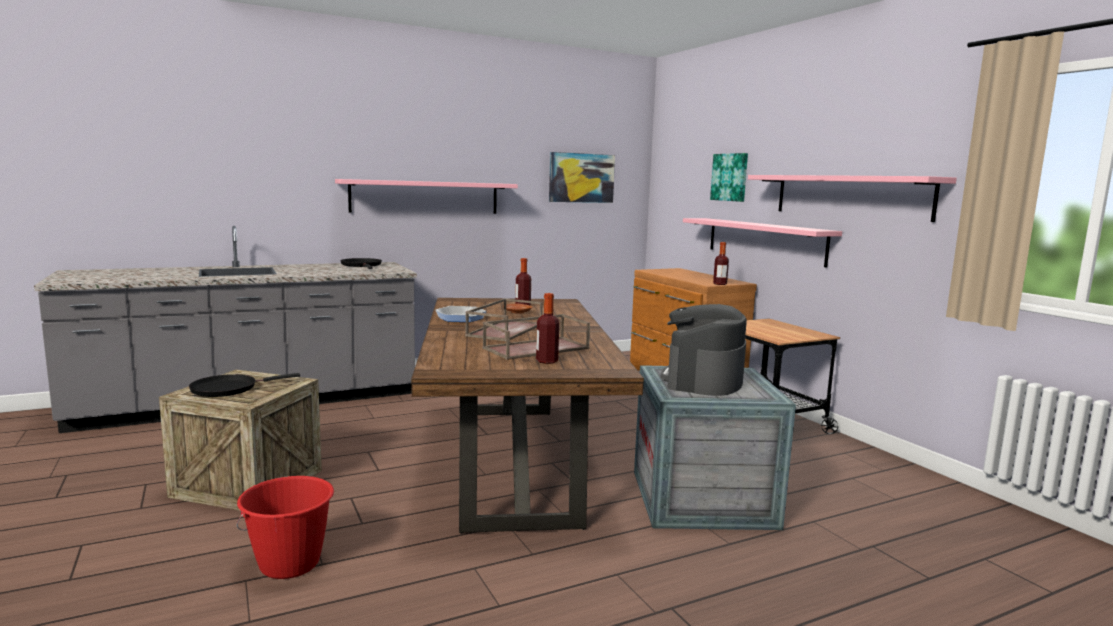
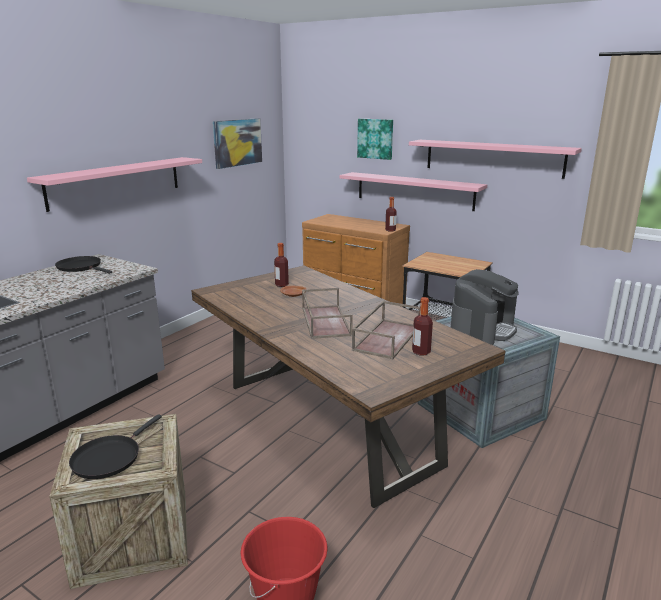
camera: 30 degrees left, 10 degrees up
(460, 318) = (263, 314): frying pan -> none
(703, 381) = (482, 329): coffee machine -> coffee machine turned 135 degrees counterclockwise

